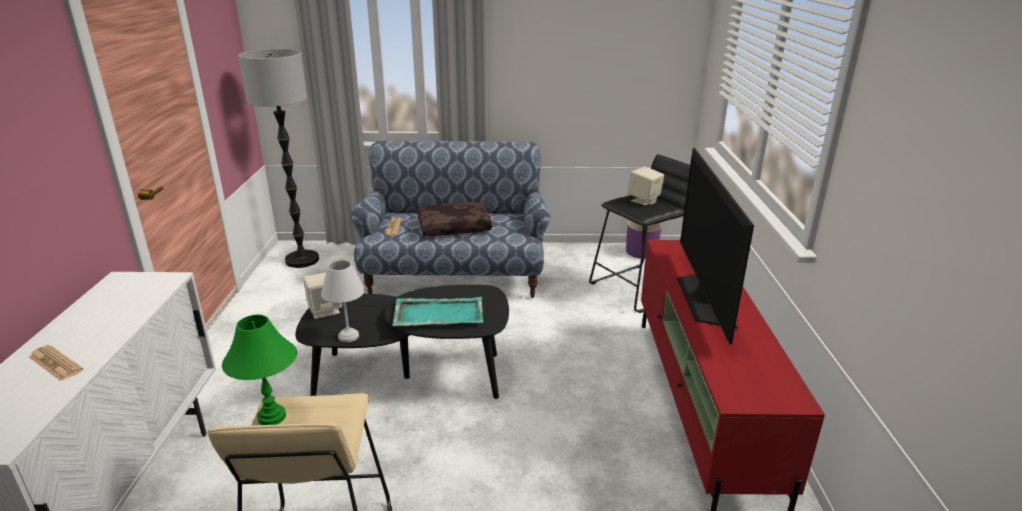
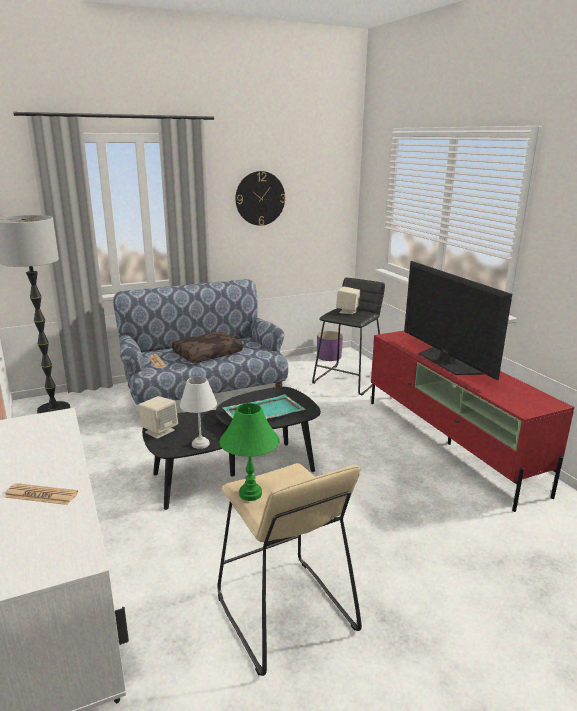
camera: 25 degrees left, 5 degrees down
(562, 41) = (260, 198): none -> wall clock

